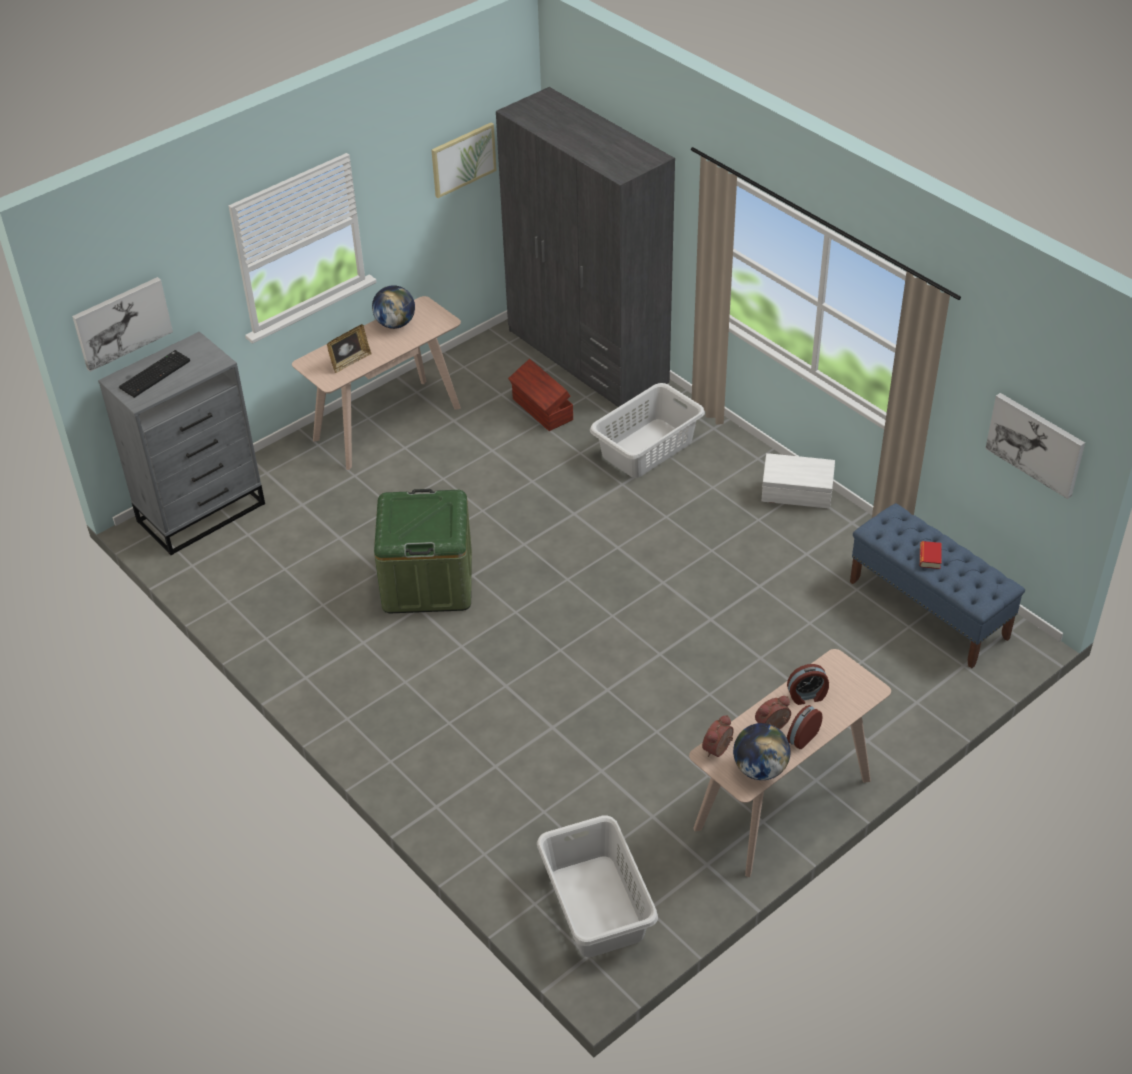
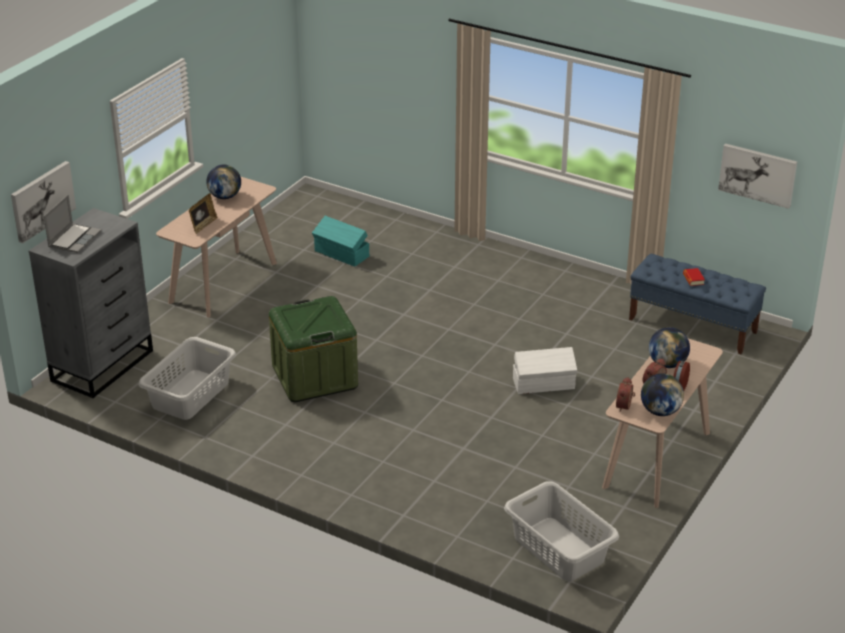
camera: 20 degrees left, 10 degrees down
(155, 374) = (74, 239): keyboard -> laptop
(463, 159) = (252, 65): picture -> none
(542, 410) = (341, 254): brown storage box -> turquoise storage box
(587, 357) = (357, 216): grey wardrobe -> none
(648, 448) = (436, 265): grey laundry basket -> grey laundry basket (191, 394)
(797, 495) = (562, 274): white storage box -> white storage box (544, 384)
(807, 696) = (667, 364): alarm clock -> globe

